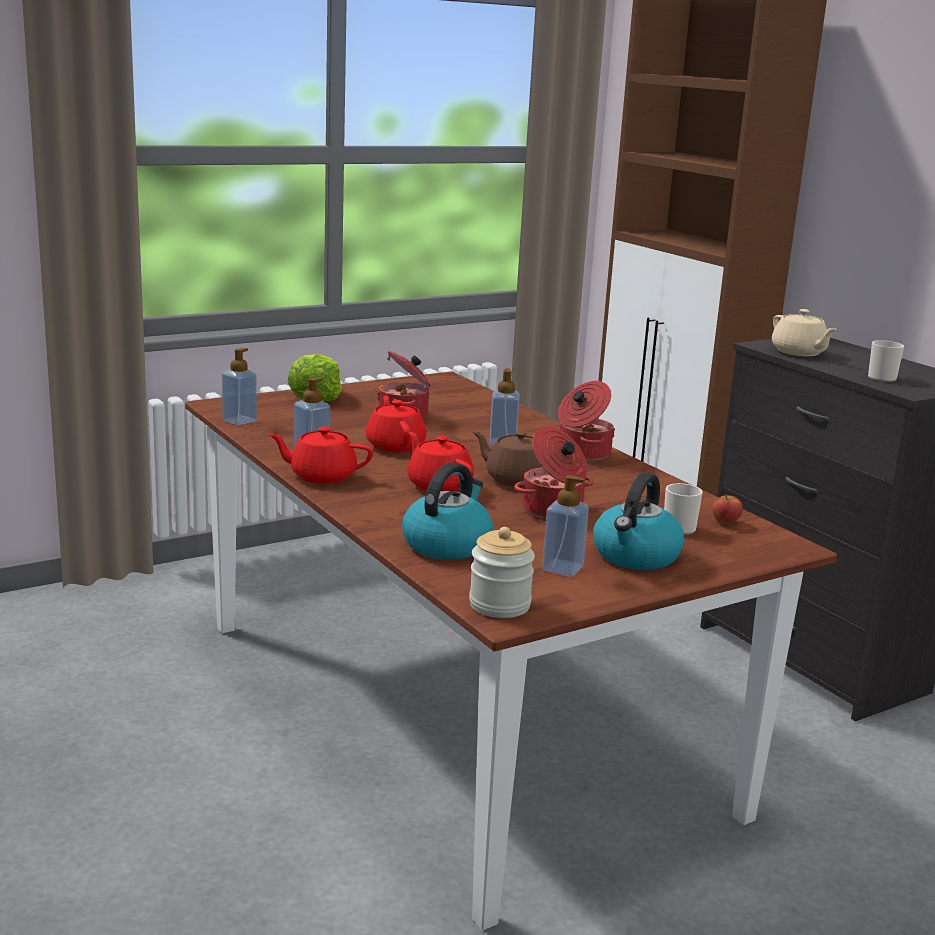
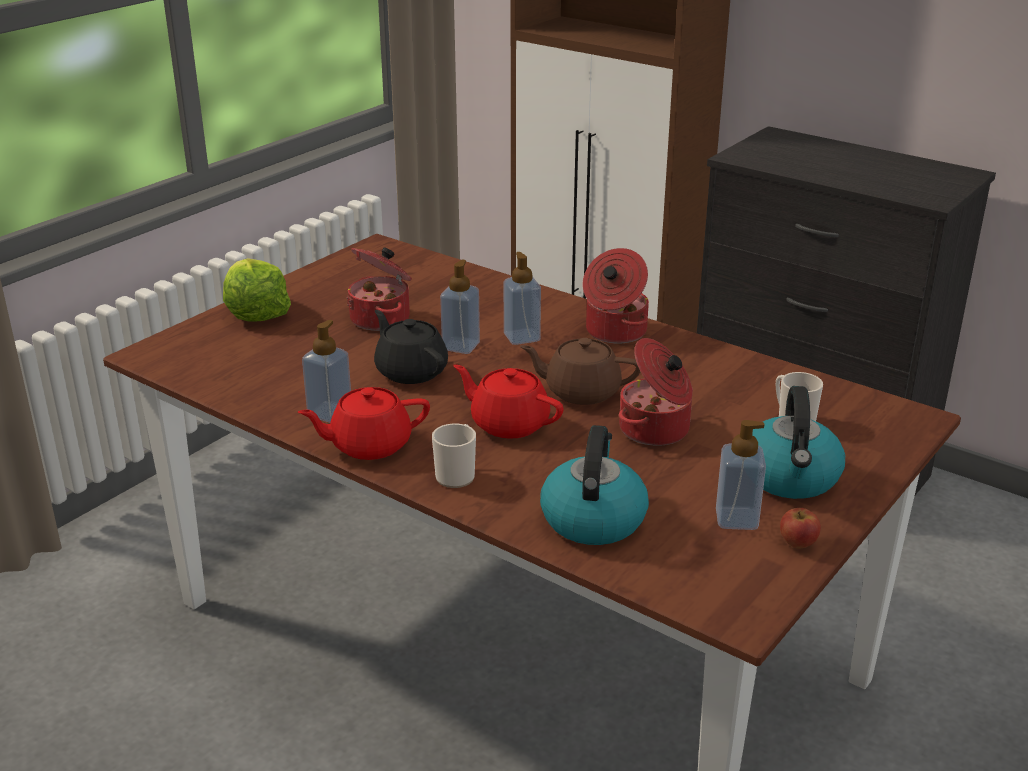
camera: 20 degrees left, 10 degrees up
(239, 421) = (198, 375): soap dispenser -> soap dispenser (461, 346)
(395, 445) = (411, 371): red teapot -> black teapot
(499, 605) = (721, 598): jar -> none
(725, 522) = (831, 400): apple -> apple (798, 543)
(799, 352) = (781, 161): beige teapot -> none
(883, 377) = (889, 183): mug -> mug (457, 474)

